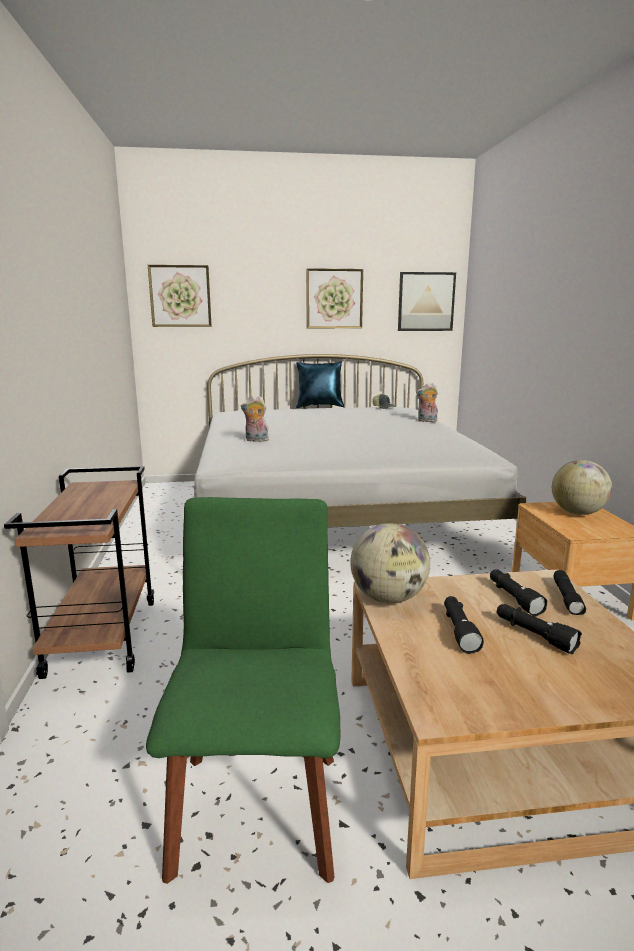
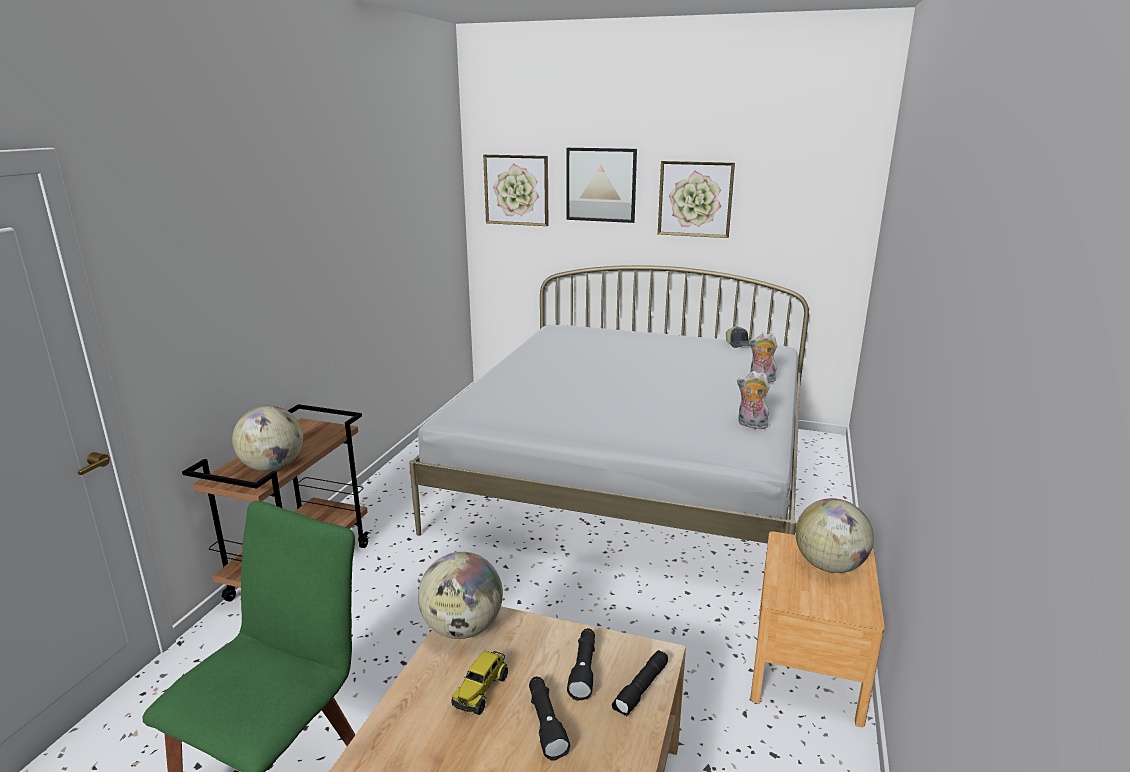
camera: 25 degrees right, 5 degrees up
(94, 514) = (273, 467): none -> globe
(256, 440) = (519, 385): plush toy -> plush toy (750, 425)
(319, 406) = (665, 331): blue pillow -> none
(426, 302) = (822, 207): picture -> picture (601, 185)
(459, 630) = (481, 690): black flashlight -> toy truck

